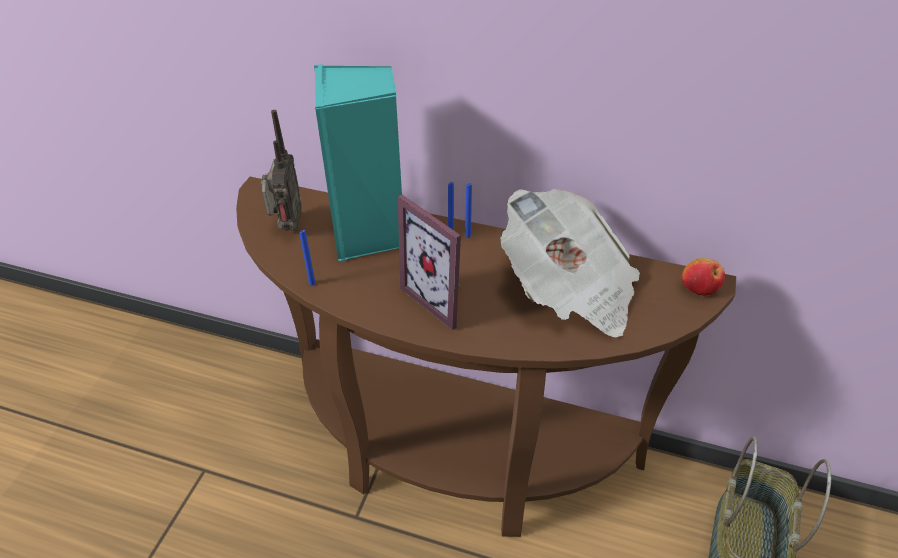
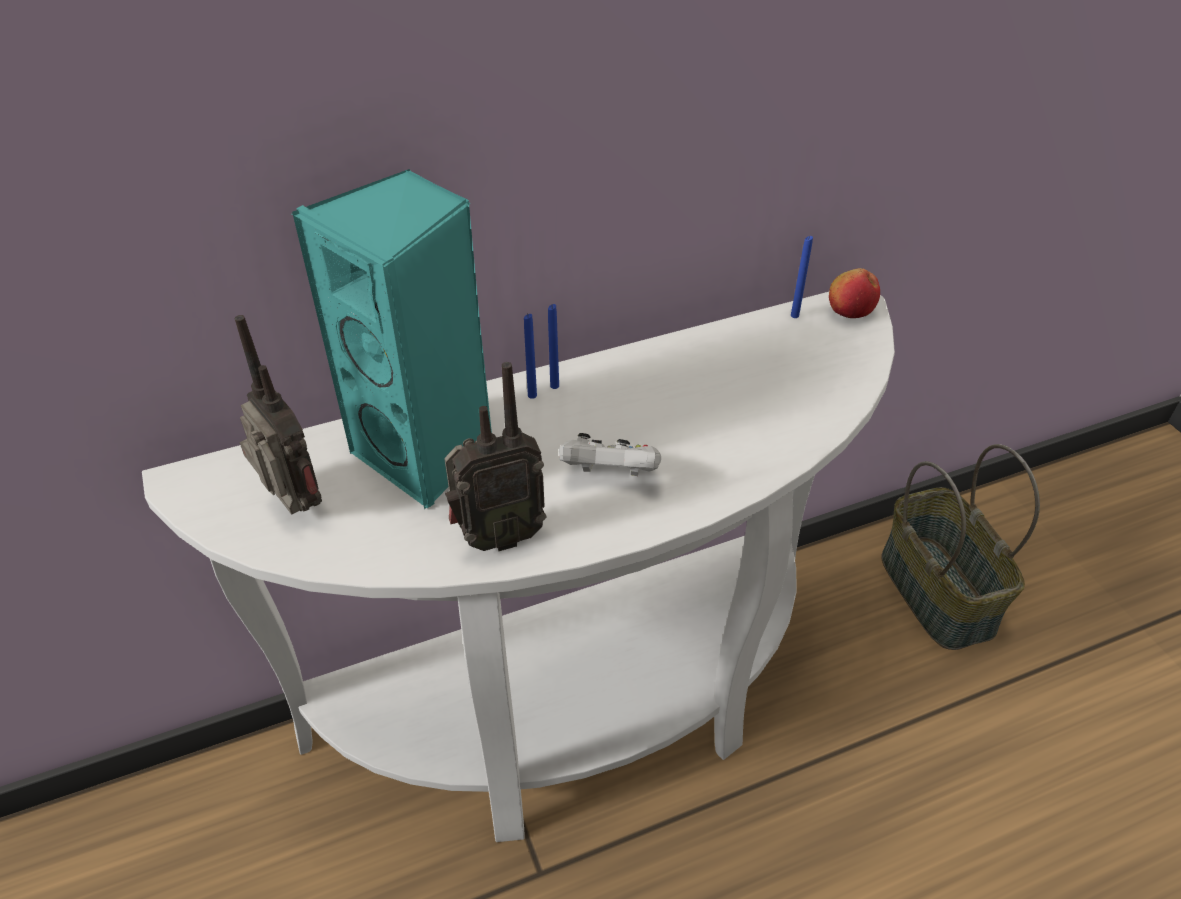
camera: 40 degrees left, 0 degrees up
(312, 283) = (422, 559): blue candle -> blue candle (794, 315)
(355, 293) = (497, 536): none -> radio
(442, 297) = (610, 475): picture frame -> white game controller
(452, 453) = (584, 708): brown console table -> white console table
(569, 289) = (734, 383): newspaper -> none

